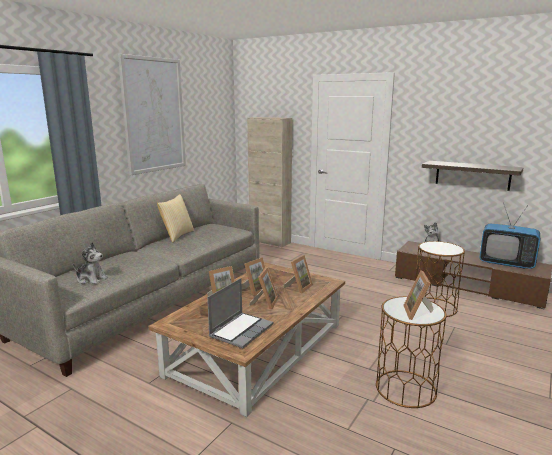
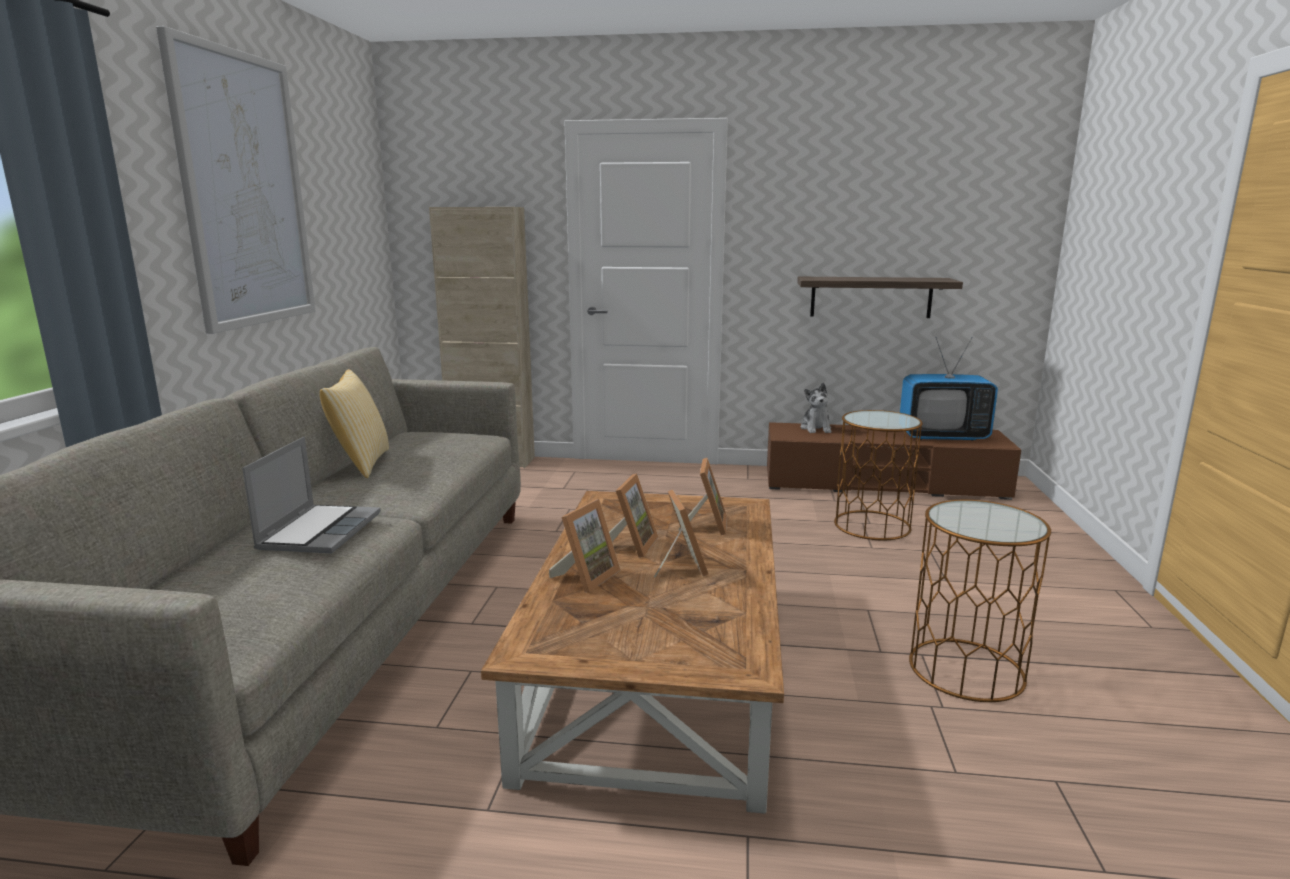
camera: 25 degrees left, 0 degrees up
(91, 279) = (245, 591): plush toy -> none
(241, 330) = (698, 630): laptop -> laptop (319, 531)
(418, 313) = (1003, 524): picture frame -> none

